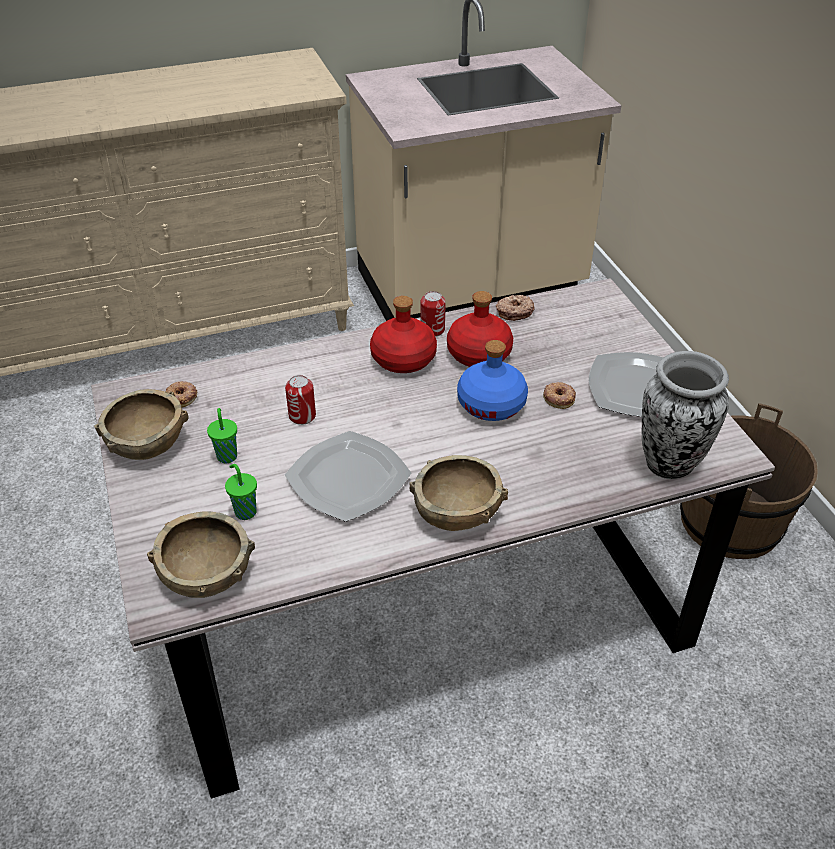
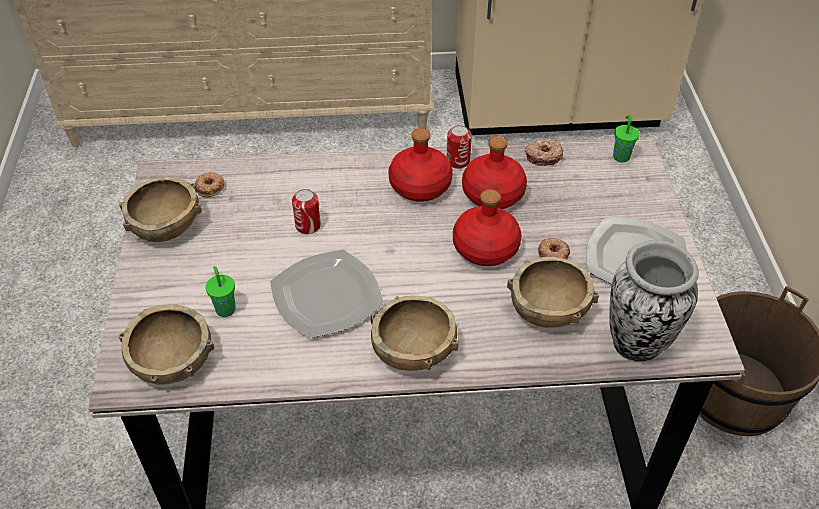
camera: 15 degrees right, 5 degrees up
(227, 455) = (229, 251): green cup -> green cup (621, 156)
(491, 404) = (486, 247): blue bottle -> red bottle
(575, 448) = (549, 309): none -> brown bowl

